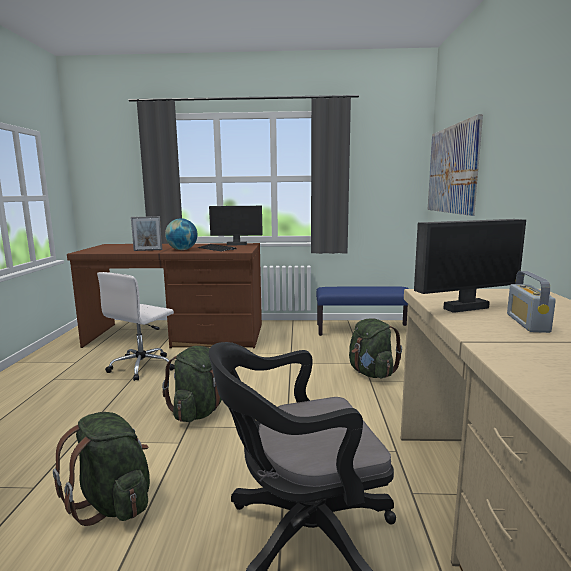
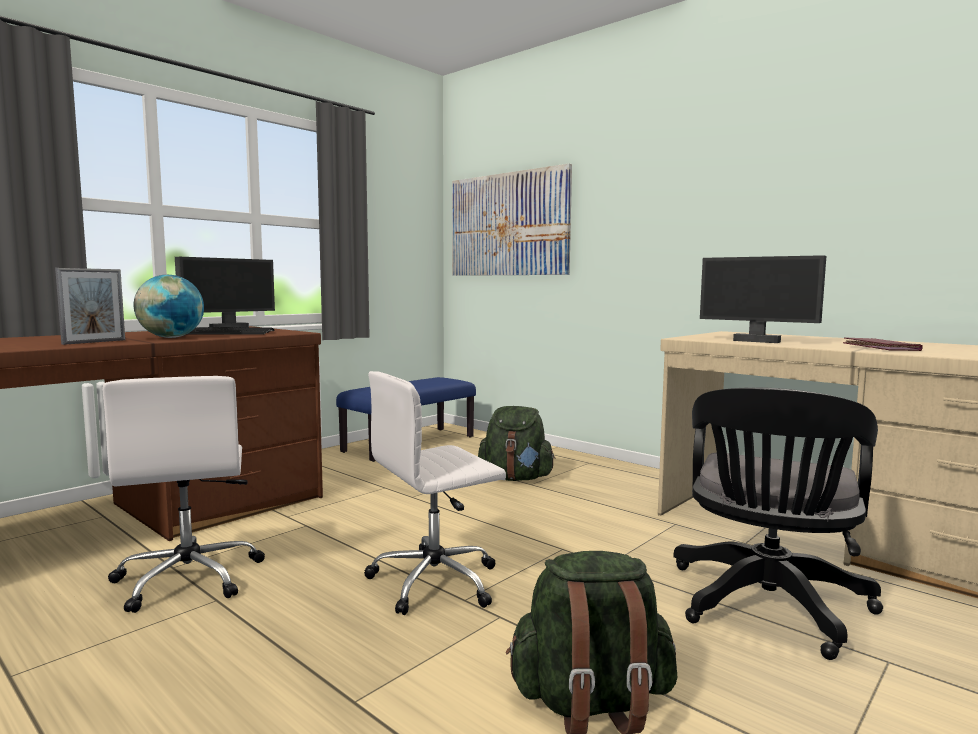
camera: 50 degrees left, 5 degrees down
(199, 411) = (436, 581): green backpack -> white office chair
(464, 308) = (757, 341): monitor -> monitor turned 105 degrees clockwise
(527, 323) = (819, 342): radio -> none
(534, 347) = (880, 348): none -> red book

